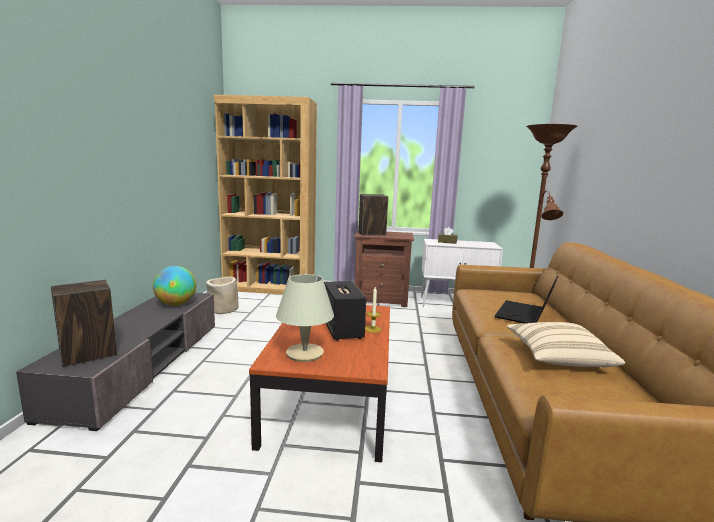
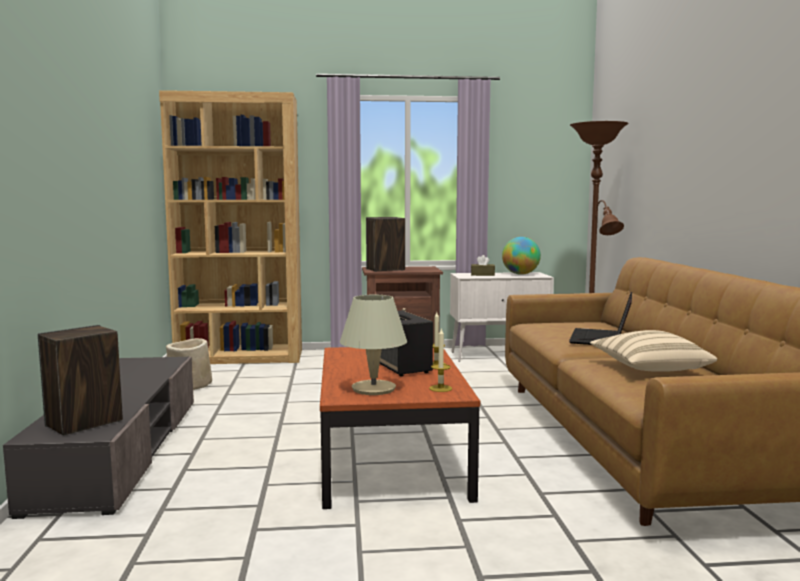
camera: 10 degrees left, 5 degrees down
(176, 304) = (150, 370): globe -> globe (520, 274)
(360, 360) = (440, 388): none -> candle

